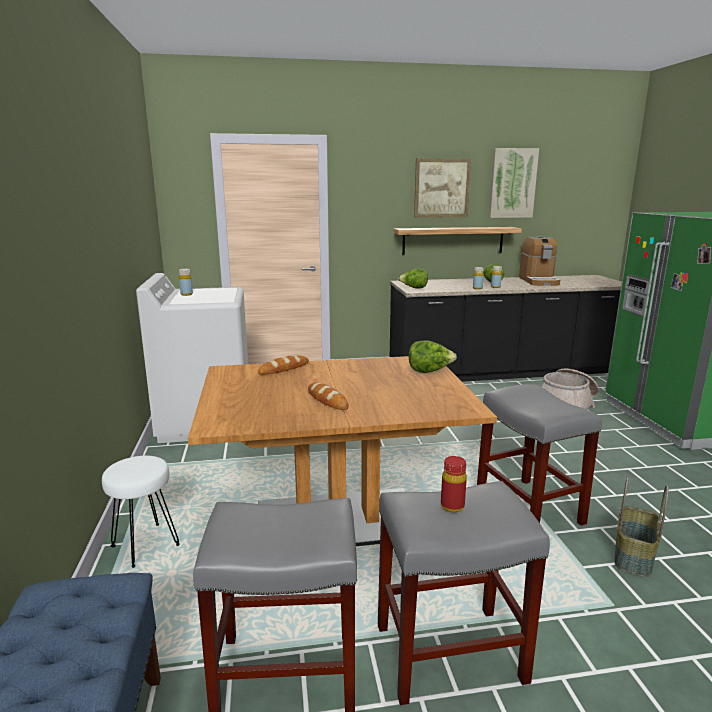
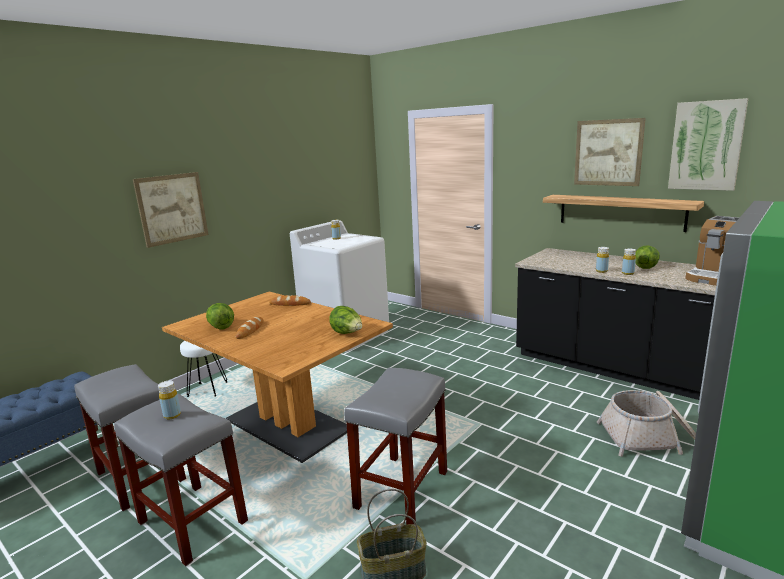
camera: 50 degrees right, 0 degrees up
(57, 248) = (172, 208): none -> picture
(413, 288) = (538, 259): lettuce -> lettuce (221, 326)
(452, 506) = (172, 415): red bottle -> yellow bottle

